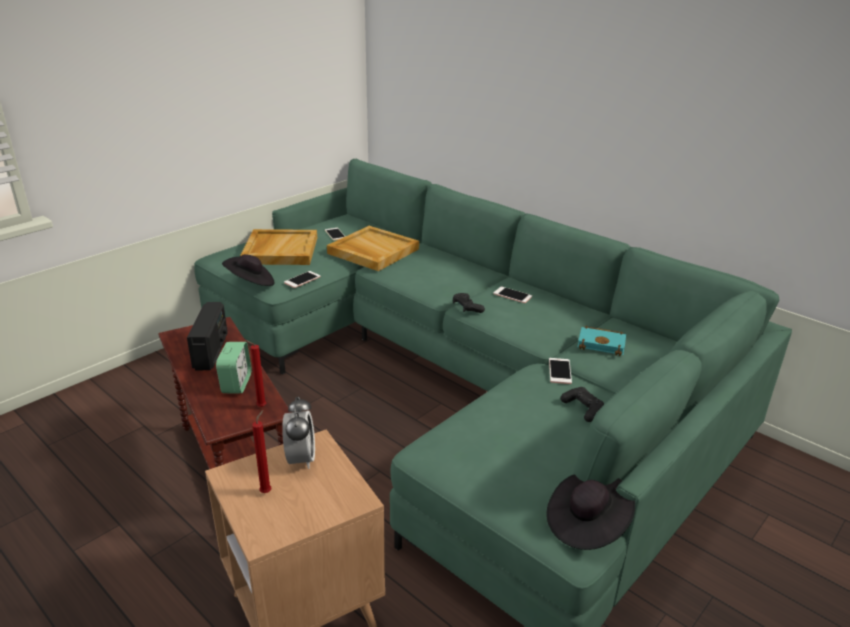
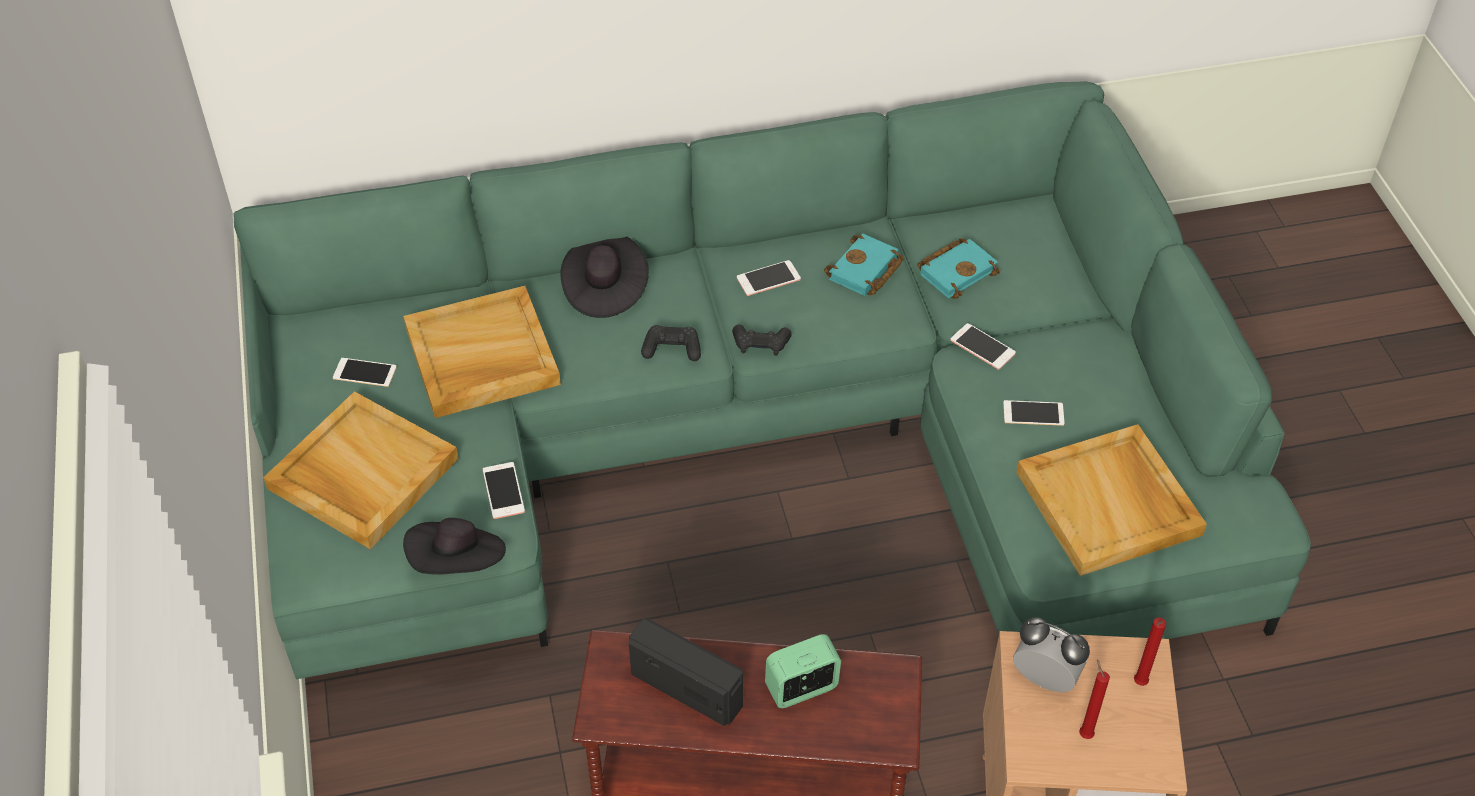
camera: 55 degrees left, 20 degrees up
(236, 384) = (802, 688): alarm clock -> alarm clock turned 60 degrees counterclockwise
(260, 407) = (878, 682): red candle -> red candle (1139, 684)
(497, 459) = (1110, 504): none -> beige tray
(533, 404) = (1033, 413): none -> phone
(557, 318) = (865, 272): none -> turquoise book
(582, 408) = (1071, 375): black game controller -> black game controller (672, 349)
(587, 524) = (1249, 491): black hat -> black hat (605, 289)

